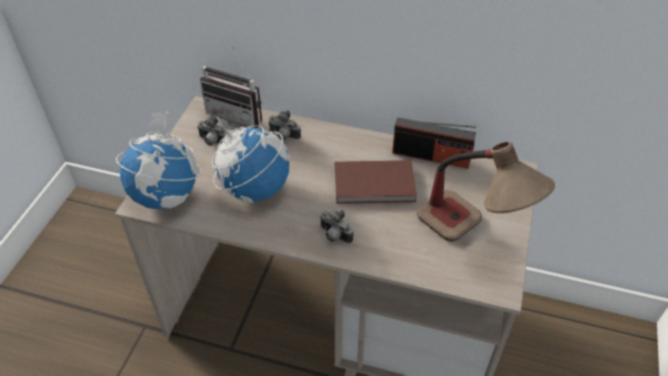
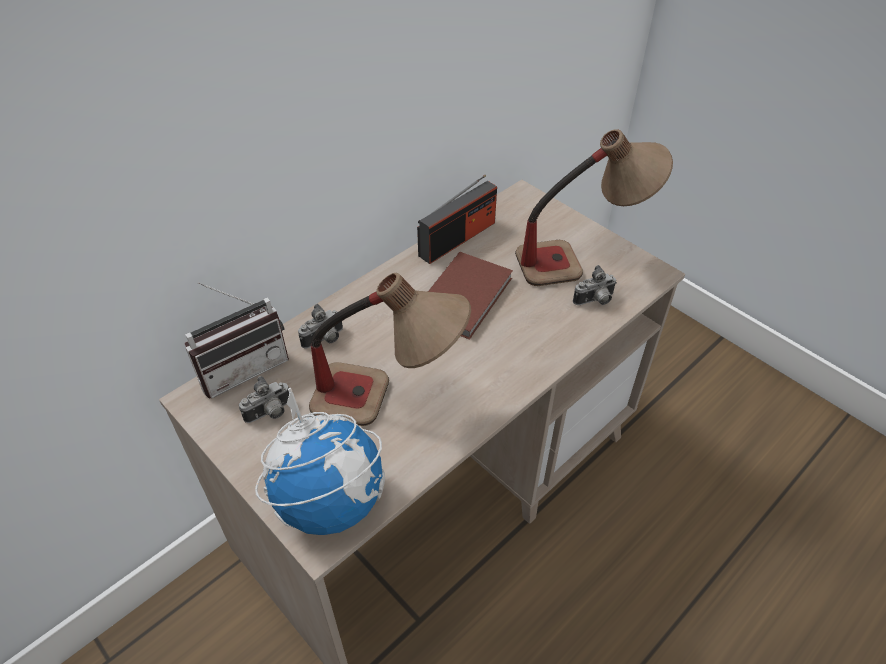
camera: 60 degrees left, 0 degrees up
(254, 188) = (390, 402): globe -> table lamp
(334, 236) = (515, 361): camera -> camera (595, 301)

